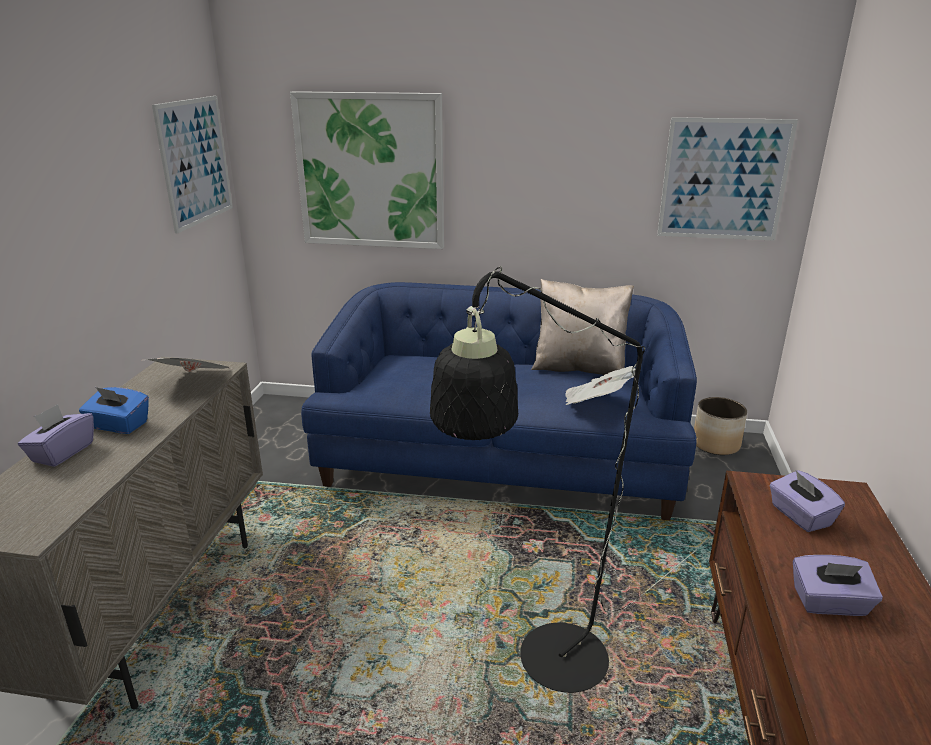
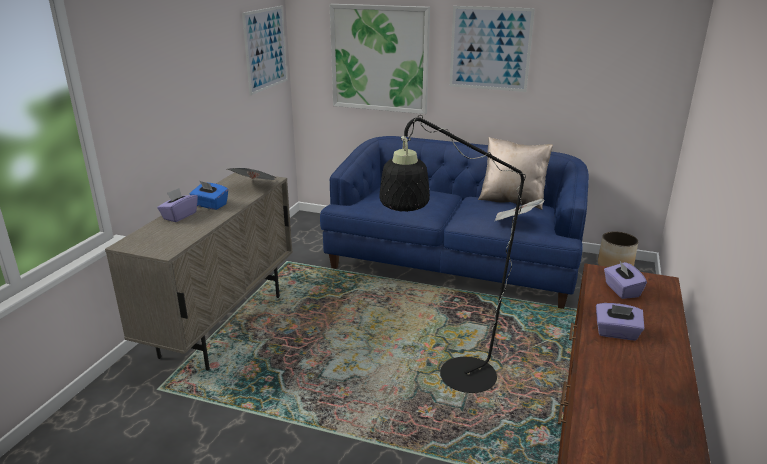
camera: 10 degrees right, 0 degrees up
(723, 180) = (626, 72): picture -> picture (490, 48)

